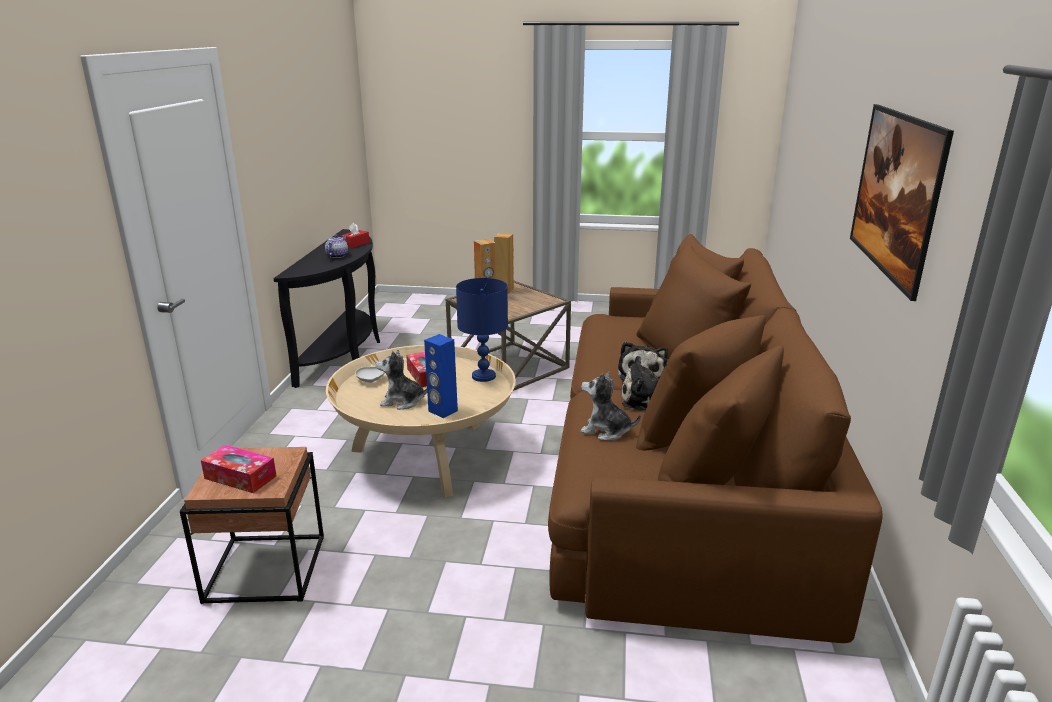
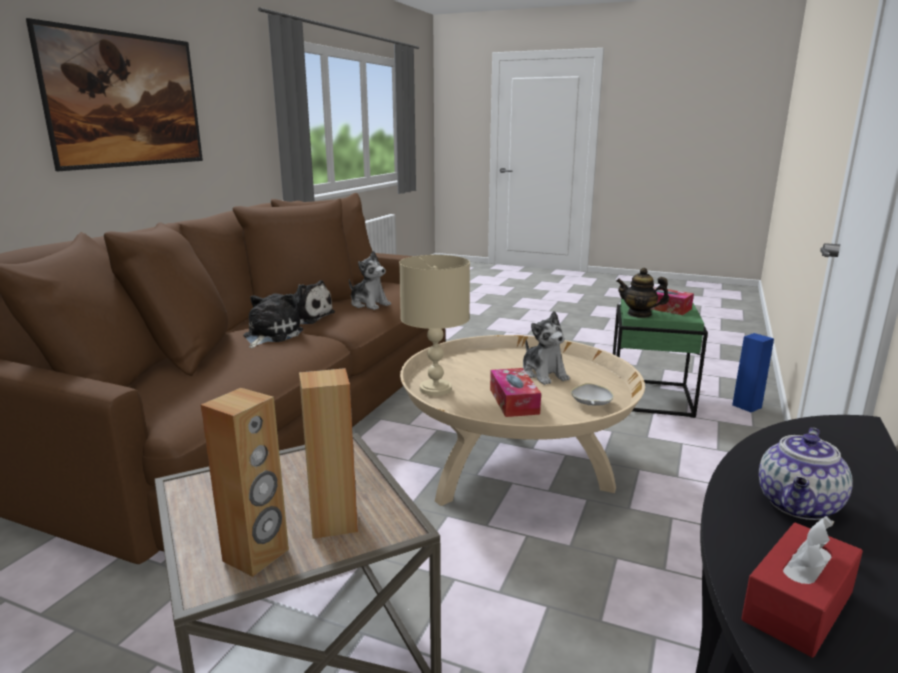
camera: 165 degrees left, 5 degrees down
(265, 568) = (651, 398): brown side table -> green side table
(282, 456) = (639, 314): none -> teapot
(402, 401) = (543, 374): plush toy -> plush toy turned 45 degrees clockwise
(442, 411) = (498, 361): blue speaker -> blue speaker (747, 406)
(484, 376) = (435, 389): blue table lamp -> beige table lamp

